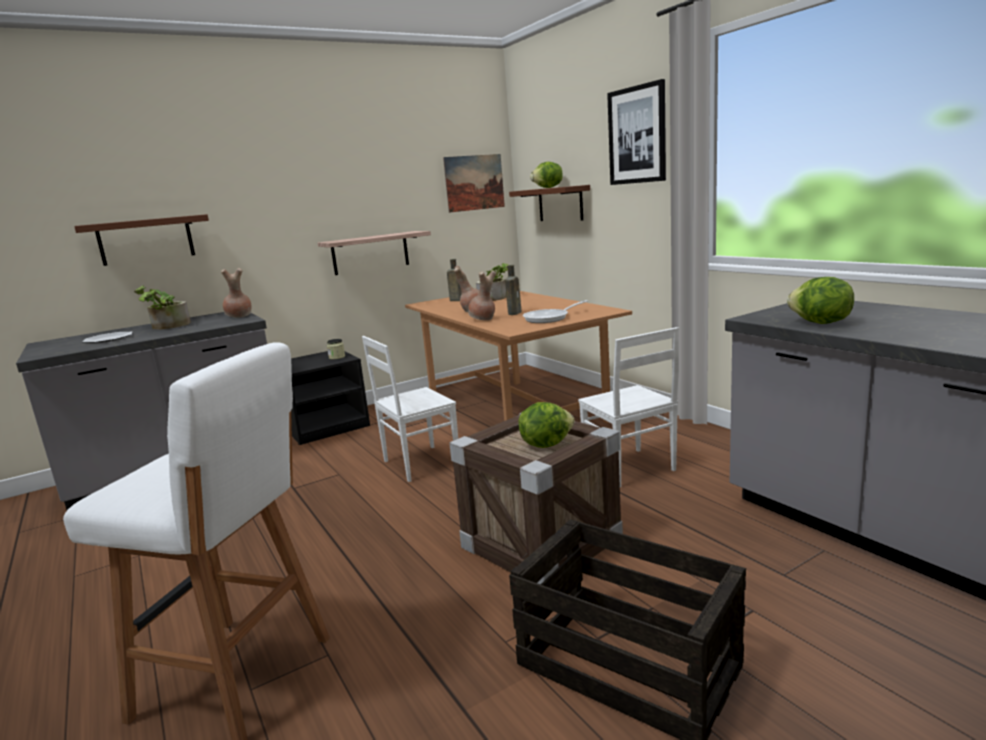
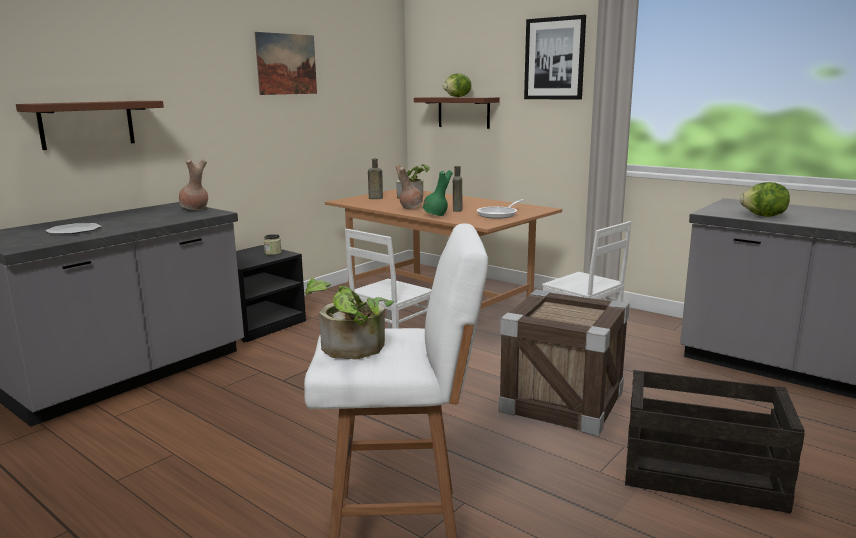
camera: 20 degrees left, 0 degrees up
(167, 326) = (124, 218): potted plant -> potted plant (351, 350)
(370, 253) = (291, 149): shelf -> none
(474, 182) = (377, 86): picture -> picture (286, 64)
(483, 319) = (436, 215): brown vase -> green vase
(545, 444) = (576, 315): lettuce -> none

